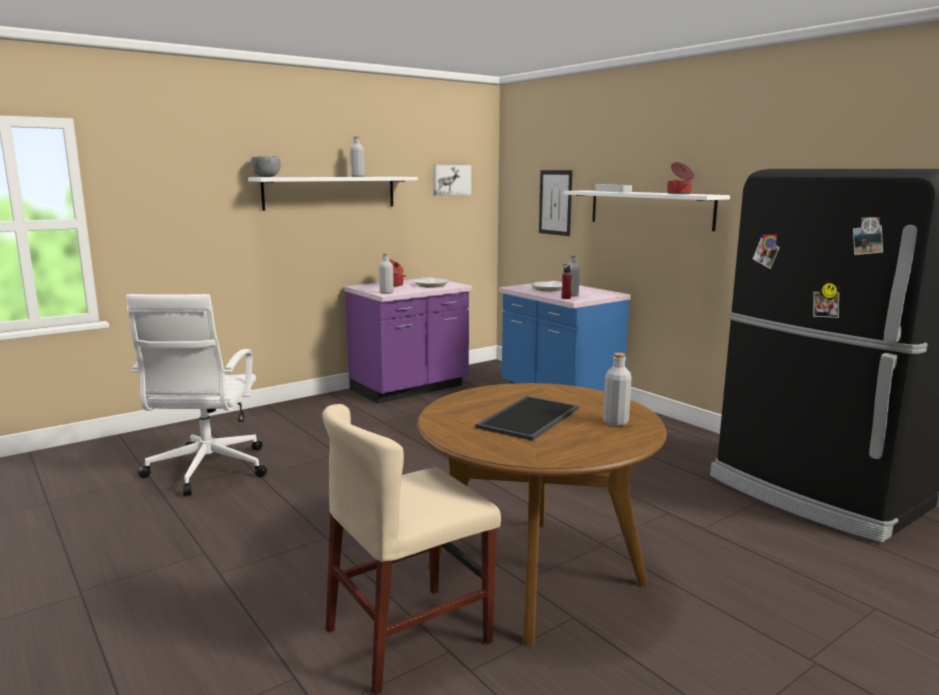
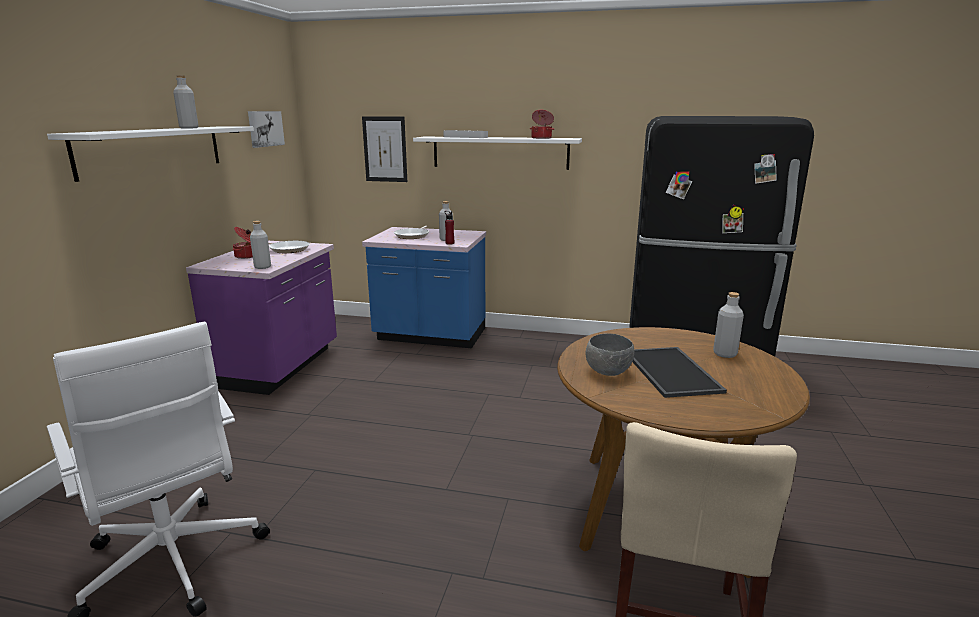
camera: 40 degrees left, 5 degrees up
(266, 177) = (82, 132): grey bowl -> grey bowl (609, 372)

